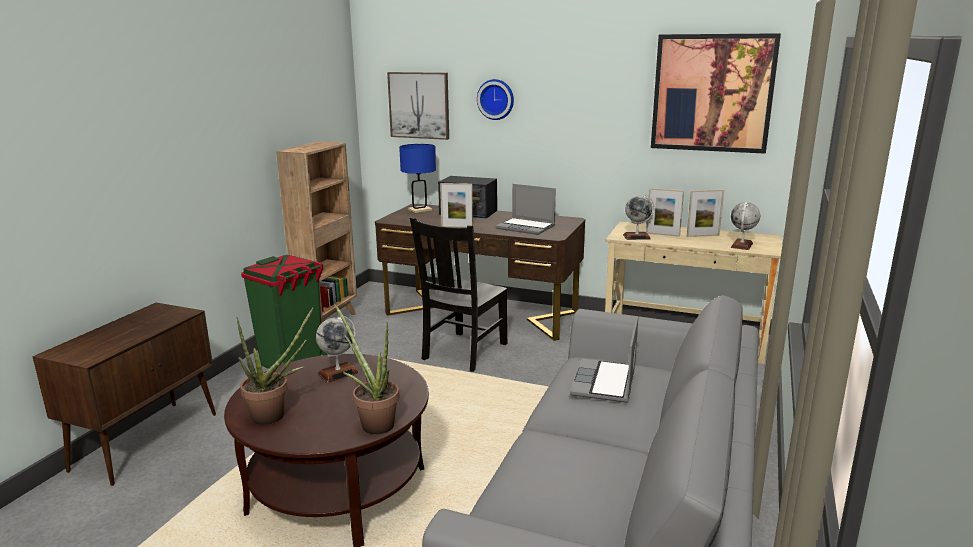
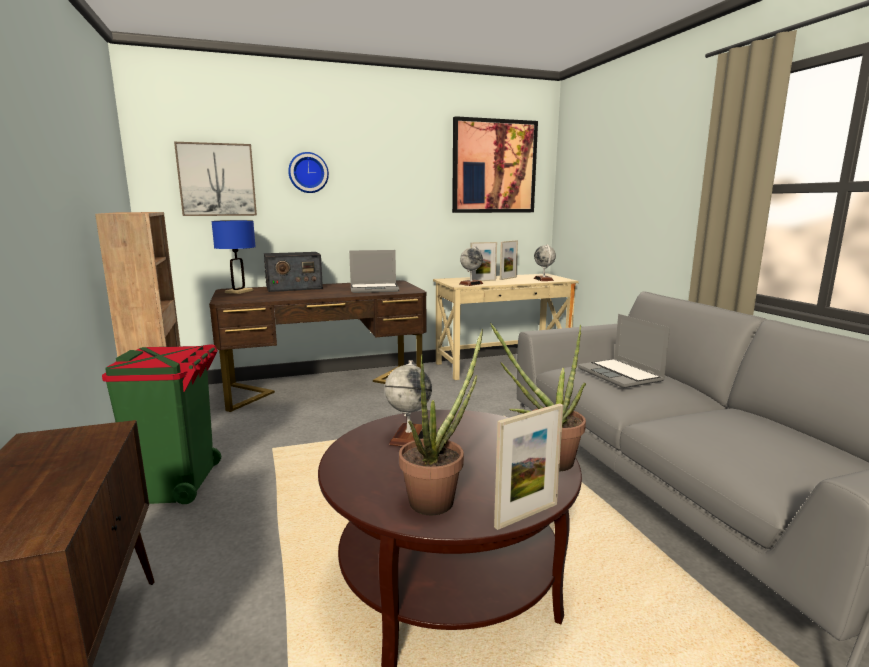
camera: 40 degrees left, 5 degrees down
(457, 227) = (311, 296): picture frame -> picture frame (526, 515)
(463, 352) = (360, 419): black chair -> none

